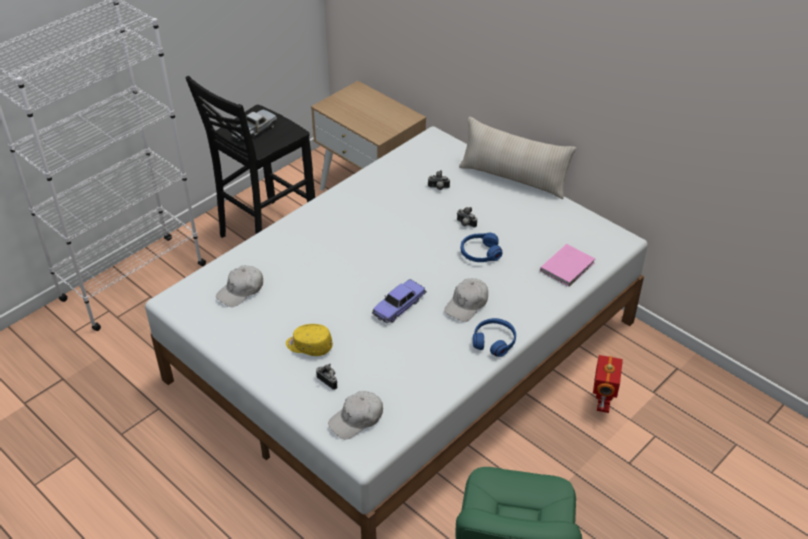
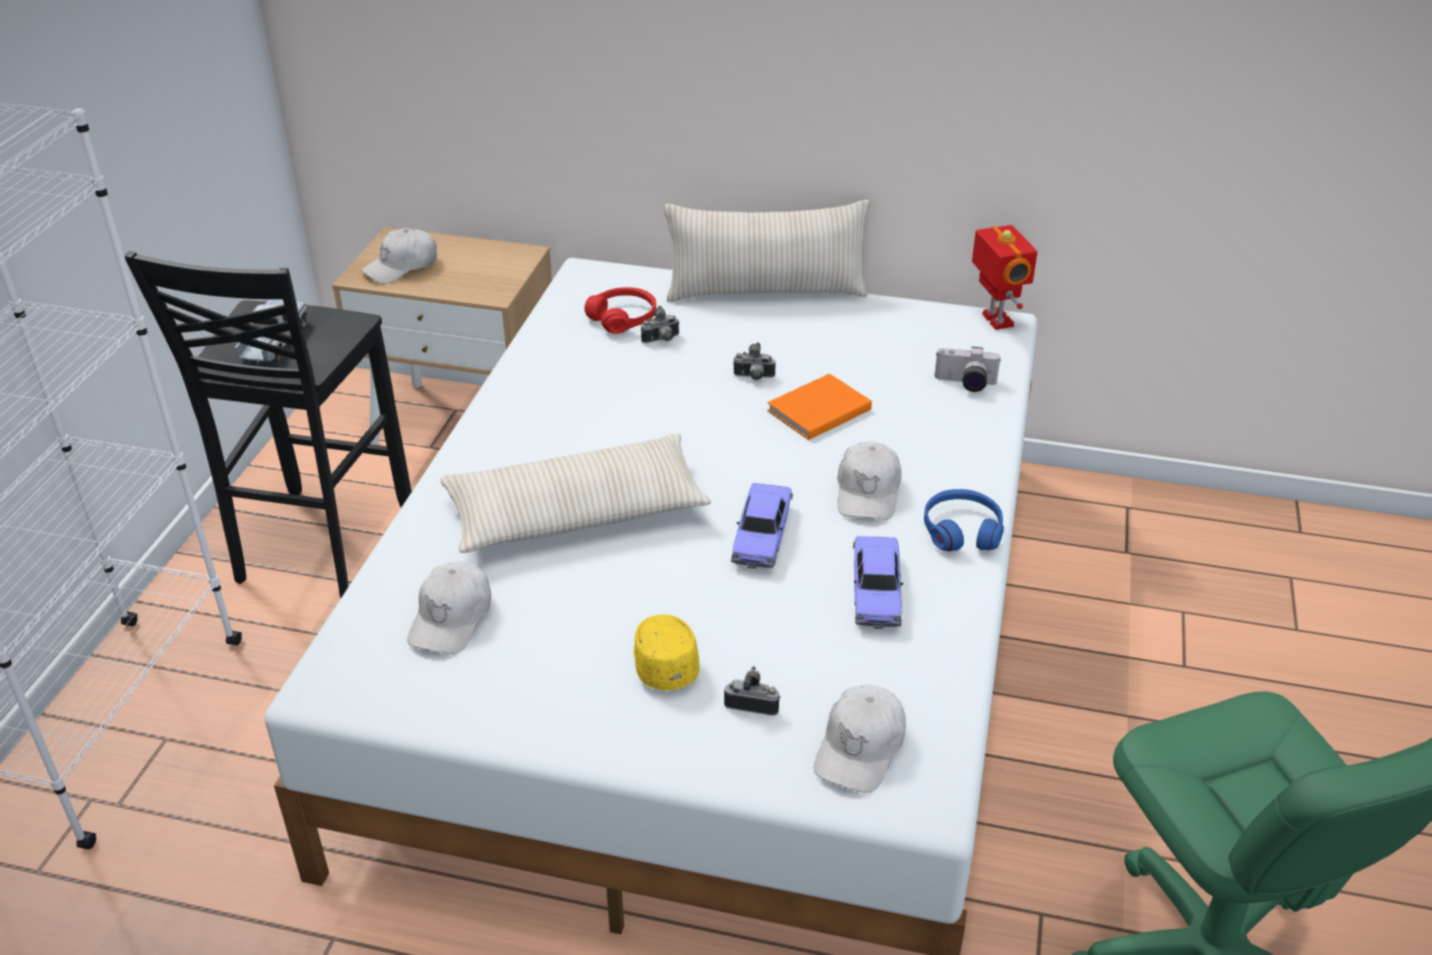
camera: 30 degrees left, 5 degrees down
(309, 346) = (664, 661): yellow cap -> yellow cap turned 90 degrees clockwise
(328, 263) = (576, 513): none -> beige pillow
(348, 106) = (402, 267): none -> white cap
(426, 354) = (876, 592): none -> toy car
(430, 169) = (623, 318): none -> red headphones
(480, 253) = (816, 410): blue headphones -> orange book
(568, 266) = (965, 384): pink book -> camera
(602, 404) = (1075, 598): toy robot -> toy robot (995, 320)

